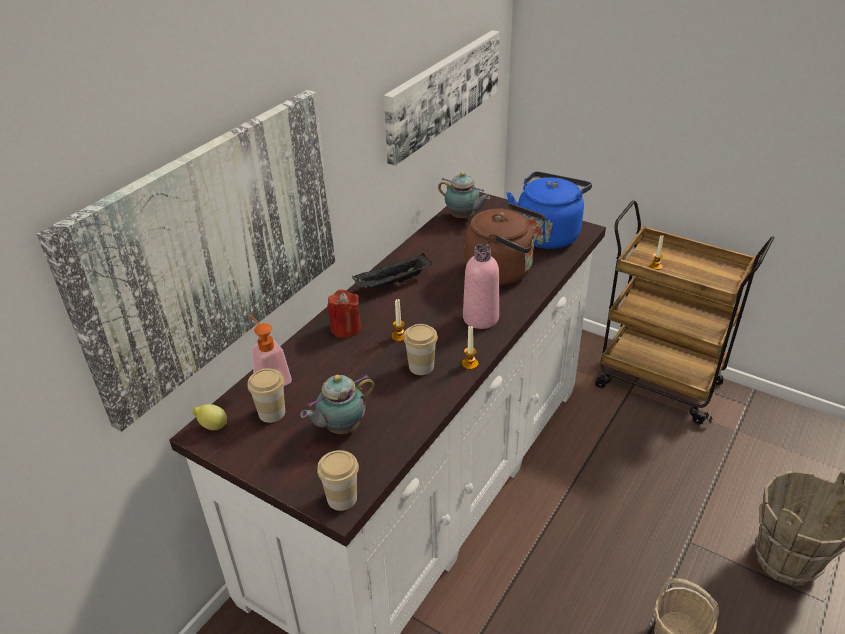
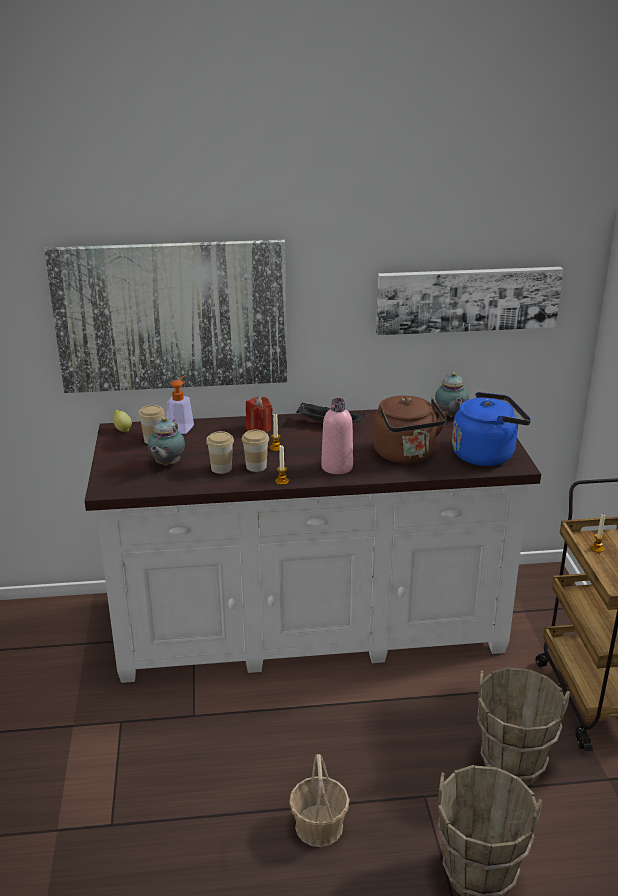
camera: 50 degrees right, 10 degrees down
(340, 428) = (166, 464): teapot -> teapot turned 90 degrees counterclockwise
(342, 498) = (111, 488): cup -> cup (221, 468)
(689, 468) = (512, 763): none -> brown bucket

